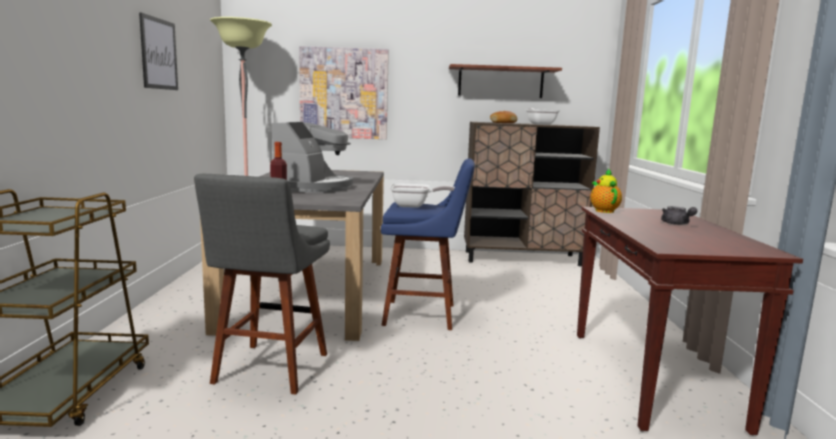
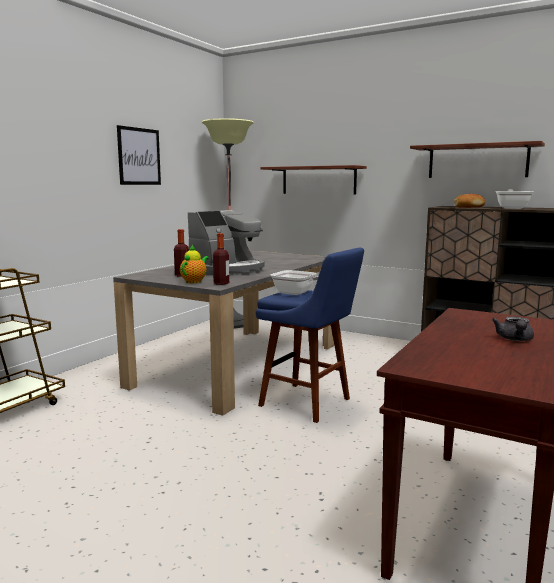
camera: 30 degrees right, 0 degrees up
(269, 371) = (127, 425): grey stool -> none
(343, 199) = (221, 283): none -> bottle
(344, 93) = (318, 180): picture -> shelf
(603, 210) = (461, 314): teapot -> teapot (194, 281)

